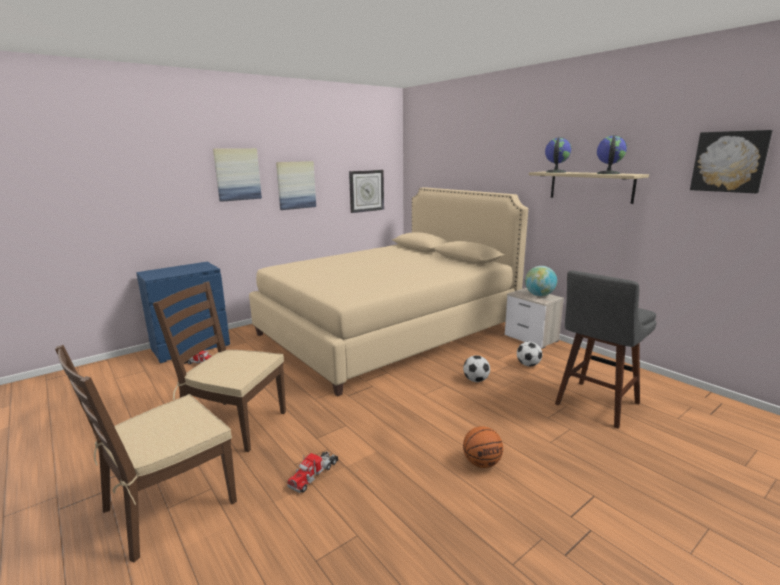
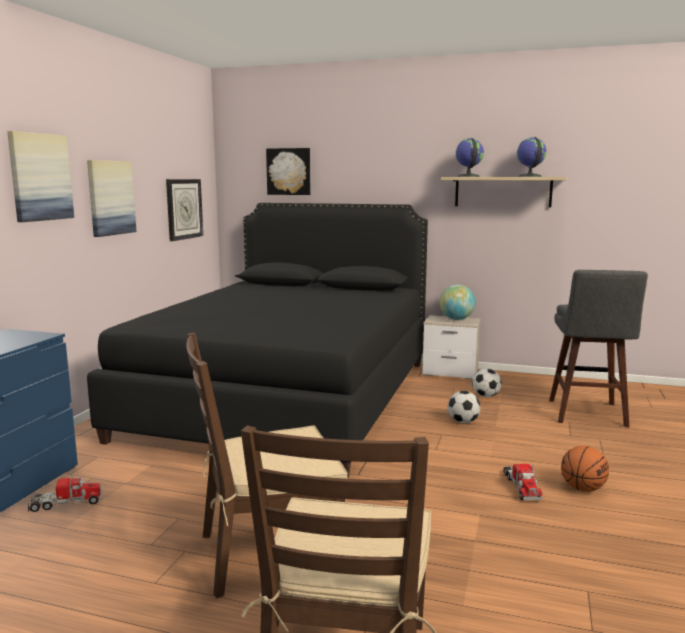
camera: 35 degrees left, 5 degrees down
(314, 474) = (457, 561): toy truck -> toy truck (521, 486)
(387, 330) = (287, 397): beige bed -> black bed
(729, 161) = (638, 163): picture -> picture (289, 171)

